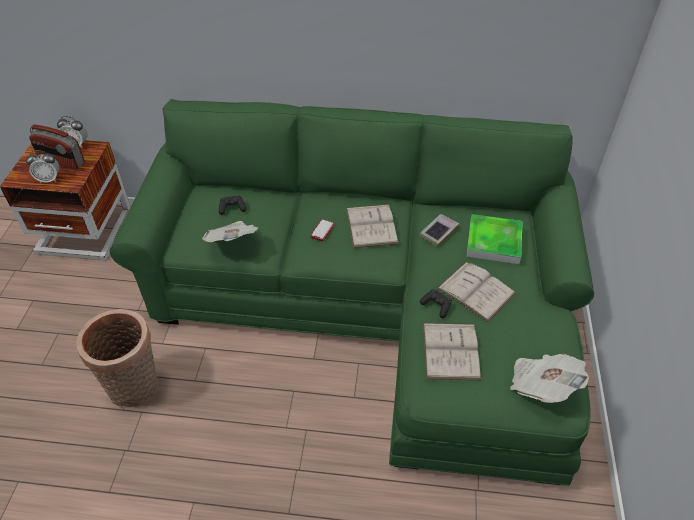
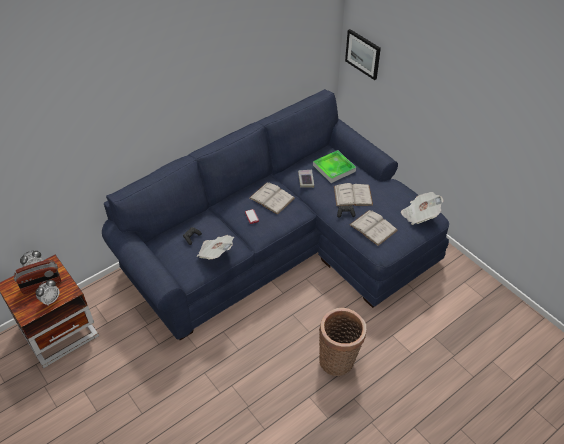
camera: 45 degrees left, 0 degrees up
(135, 388) = (212, 378): basket -> basket (339, 360)
(377, 307) = (283, 246): green sofa -> blue sofa
(647, 90) = (363, 54): none -> picture

